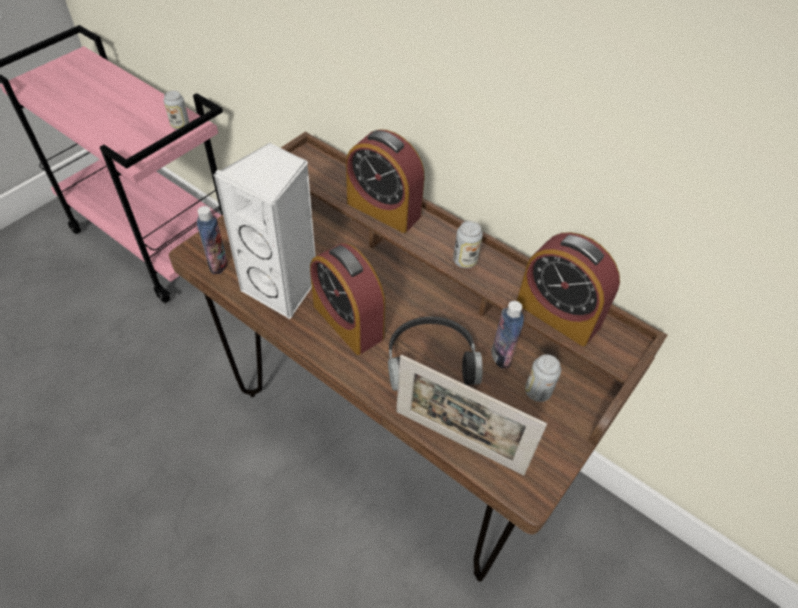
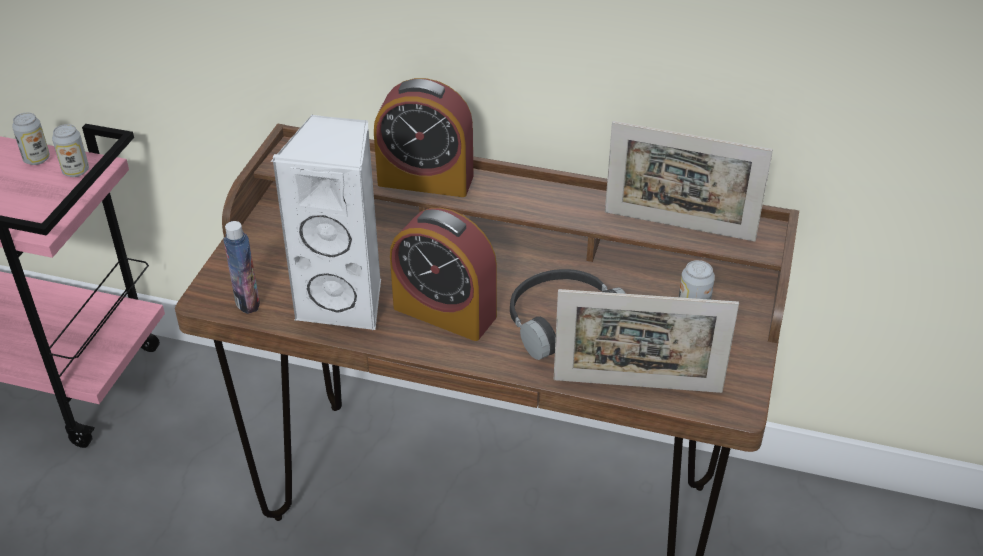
camera: 20 degrees left, 10 degrees down
(465, 260) = (550, 204): can -> can (37, 159)
(501, 356) = (635, 292): bottle -> none
(558, 314) = (679, 226): alarm clock -> picture frame

